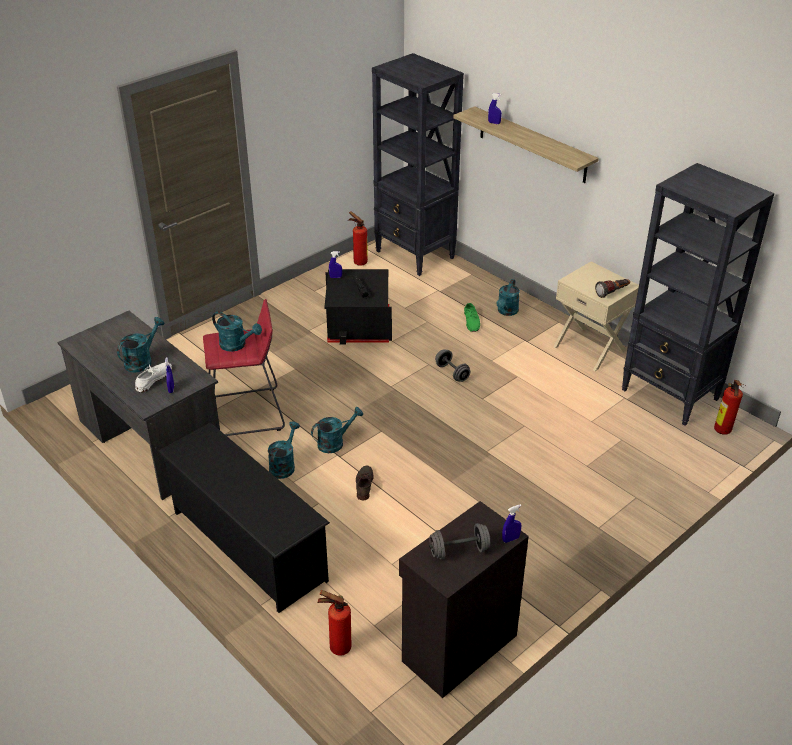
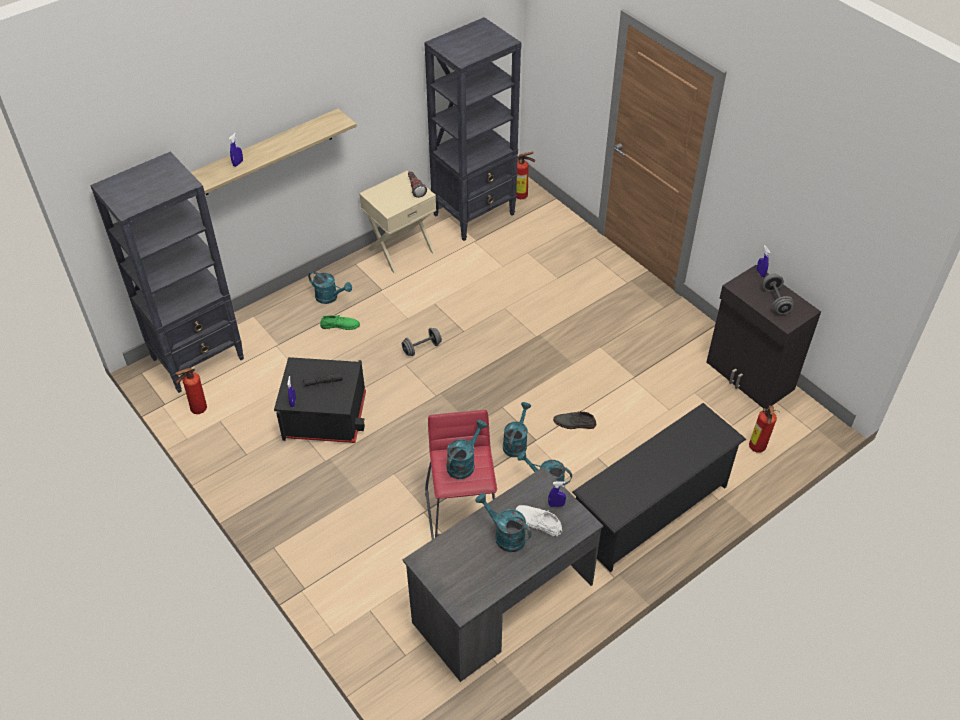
camera: 85 degrees left, 10 degrees up
(335, 442) = (516, 443): turquoise watering can -> turquoise watering can turned 45 degrees clockwise

